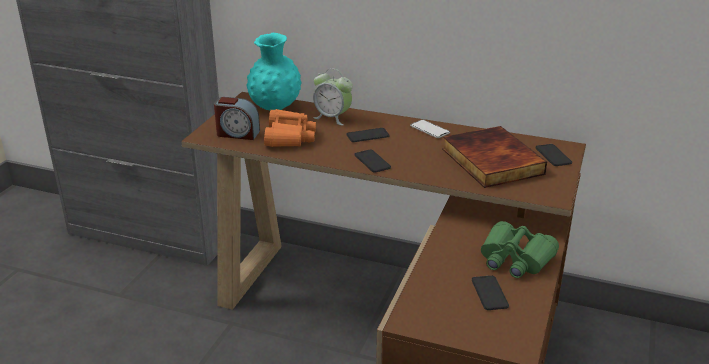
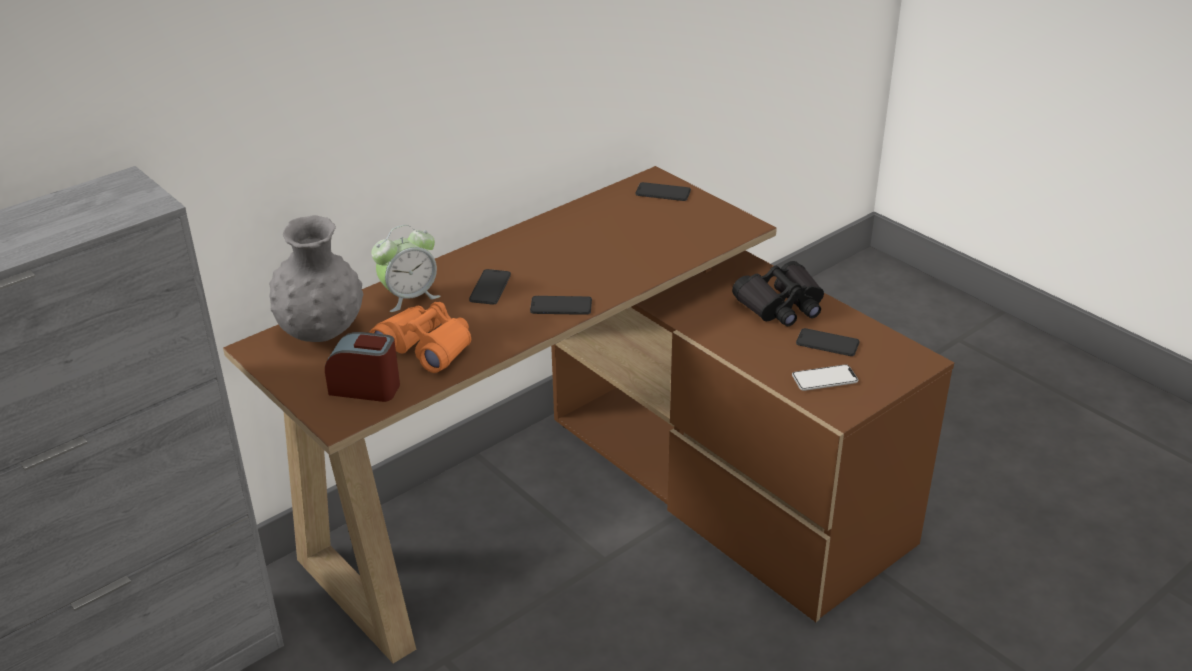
camera: 60 degrees left, 5 degrees up
(237, 133) = (365, 388): alarm clock -> alarm clock turned 120 degrees counterclockwise
(275, 108) = (322, 333): turquoise vase -> grey vase
(429, 130) = (523, 241): phone -> phone (824, 379)
(490, 161) = (638, 232): book -> none
(515, 259) = (781, 305): green binoculars -> black binoculars

